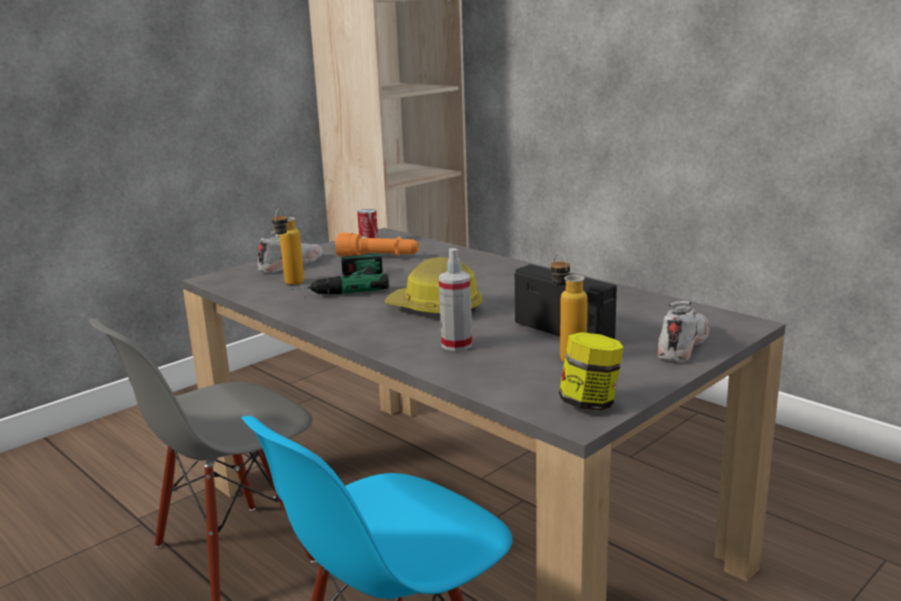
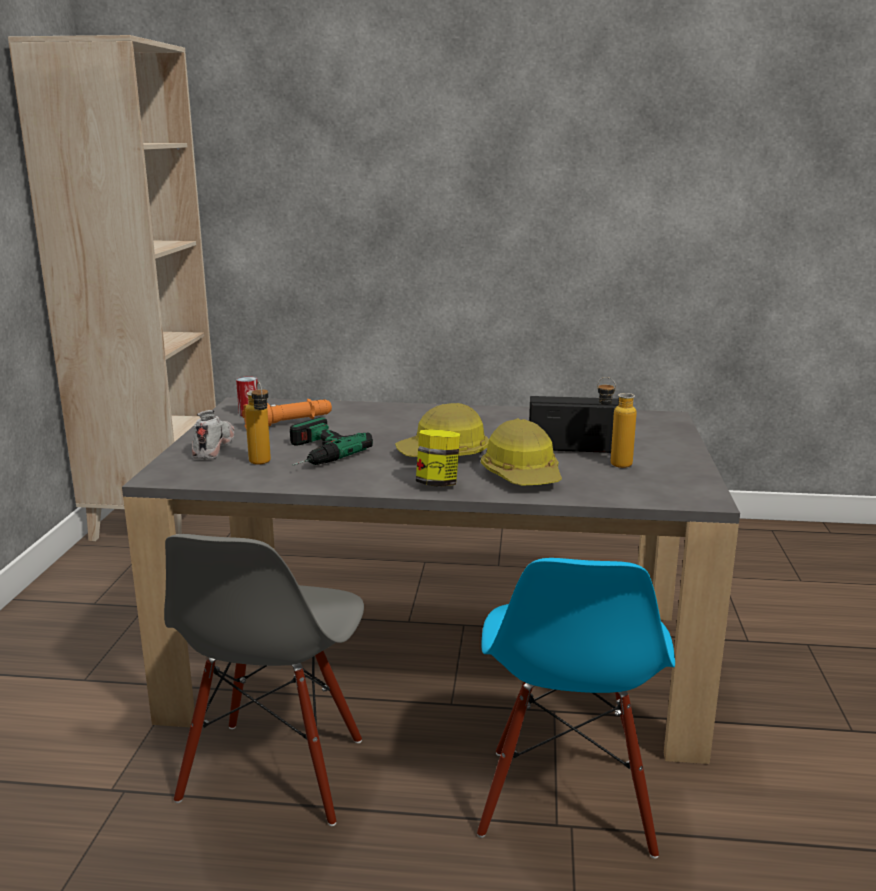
camera: 40 degrees left, 0 degrees up
(456, 345) = (523, 475): spray bottle -> hard hat
(590, 403) = (690, 488): jar -> jar (438, 484)
(682, 345) = (662, 438): white shoe -> none

